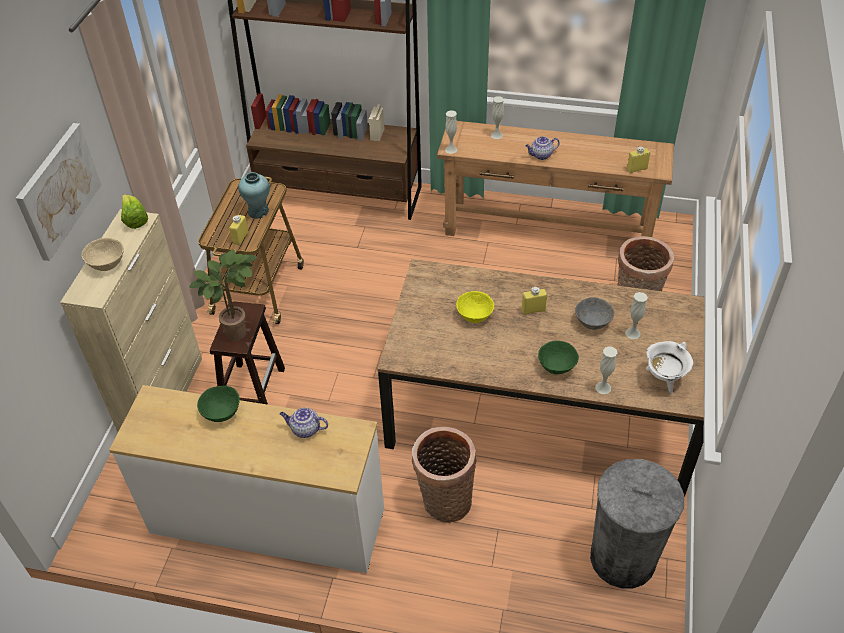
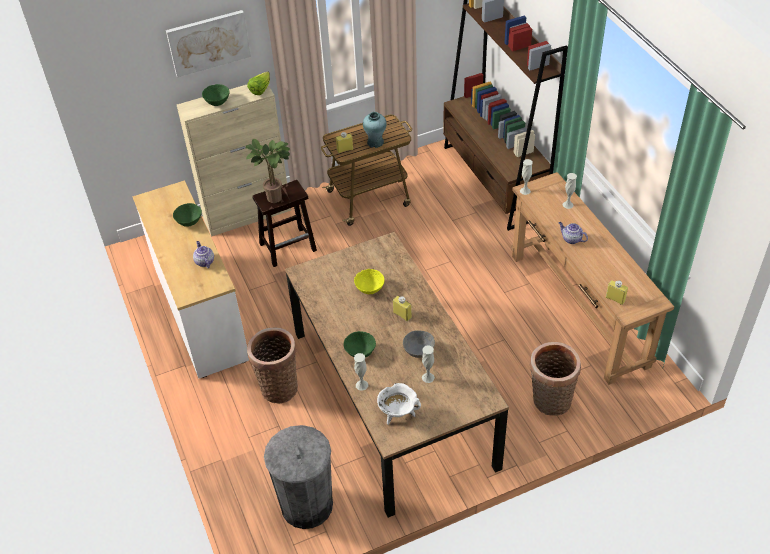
camera: 55 degrees right, 0 degrees up
(107, 264) = (217, 102): beige bowl -> green bowl

